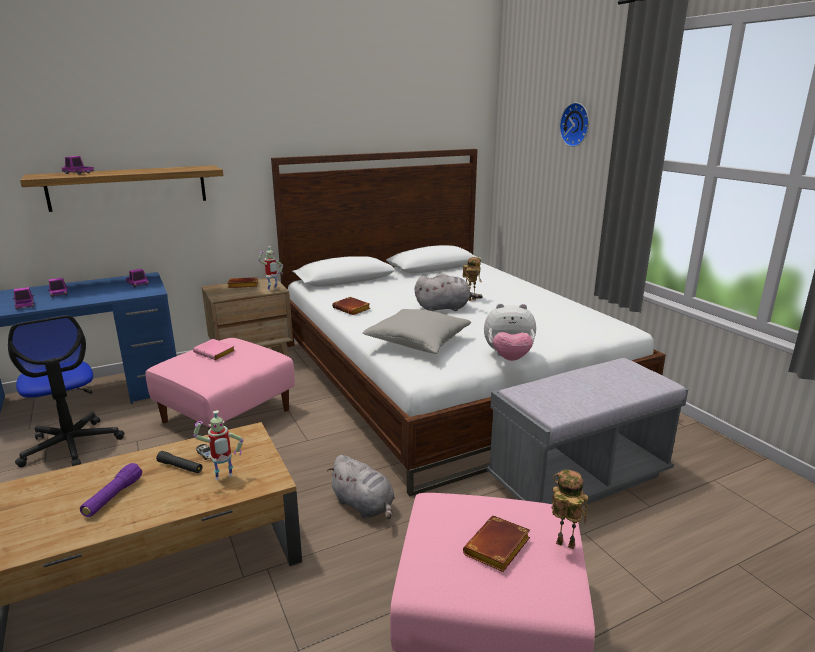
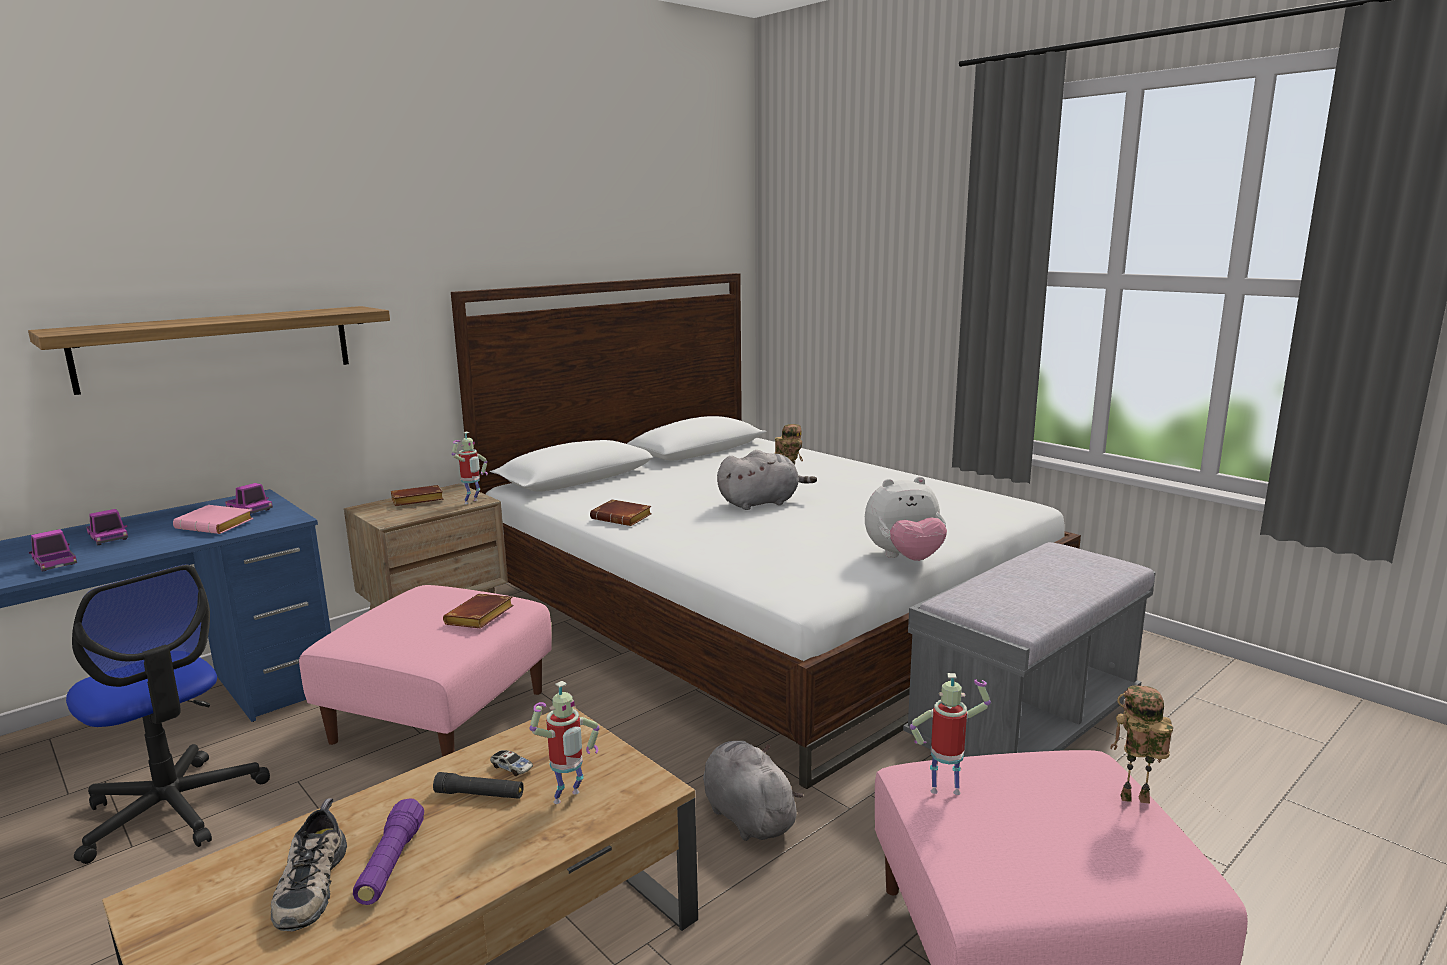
camera: 15 degrees left, 5 degrees down
(69, 500) = (309, 884): none -> shoe
(78, 173) = (136, 324): toy truck -> none
(216, 353) = (417, 610): pink book -> pink book (217, 525)
(364, 506) = (746, 815): grey plush toy -> grey plush toy turned 150 degrees counterclockwise
(417, 342) = (761, 552): grey pillow -> none
(444, 514) = (945, 789): none -> toy robot
(497, 549) = (1053, 824): brown book -> brown book (480, 618)
(576, 124) = (898, 231): wall clock -> none

